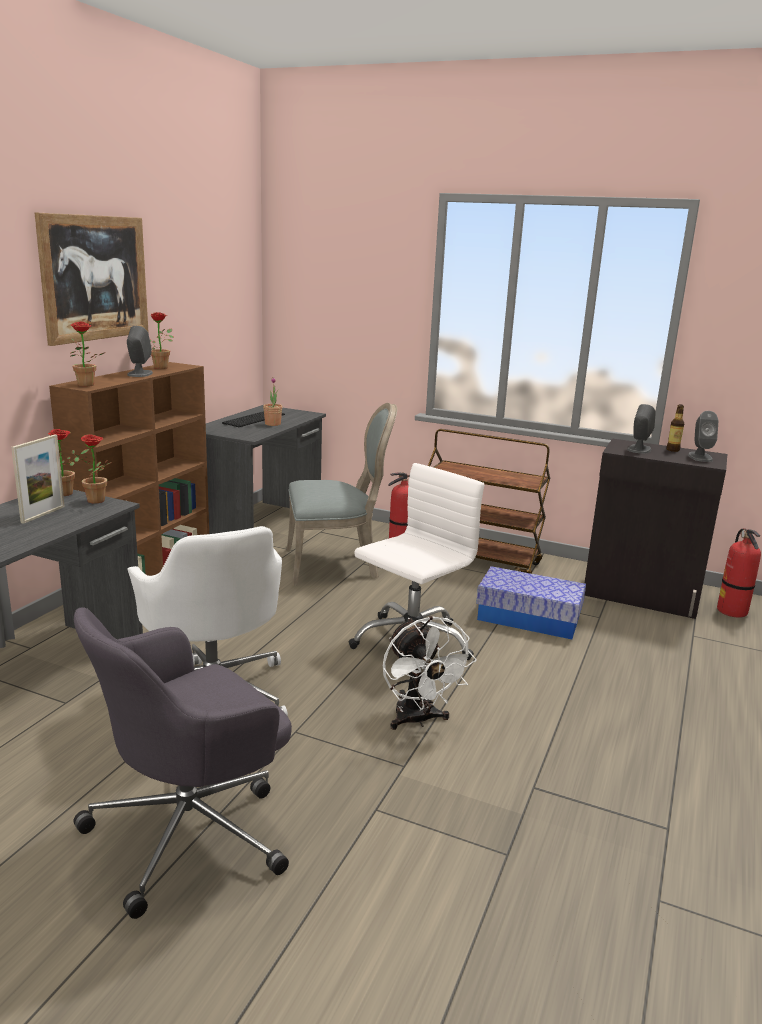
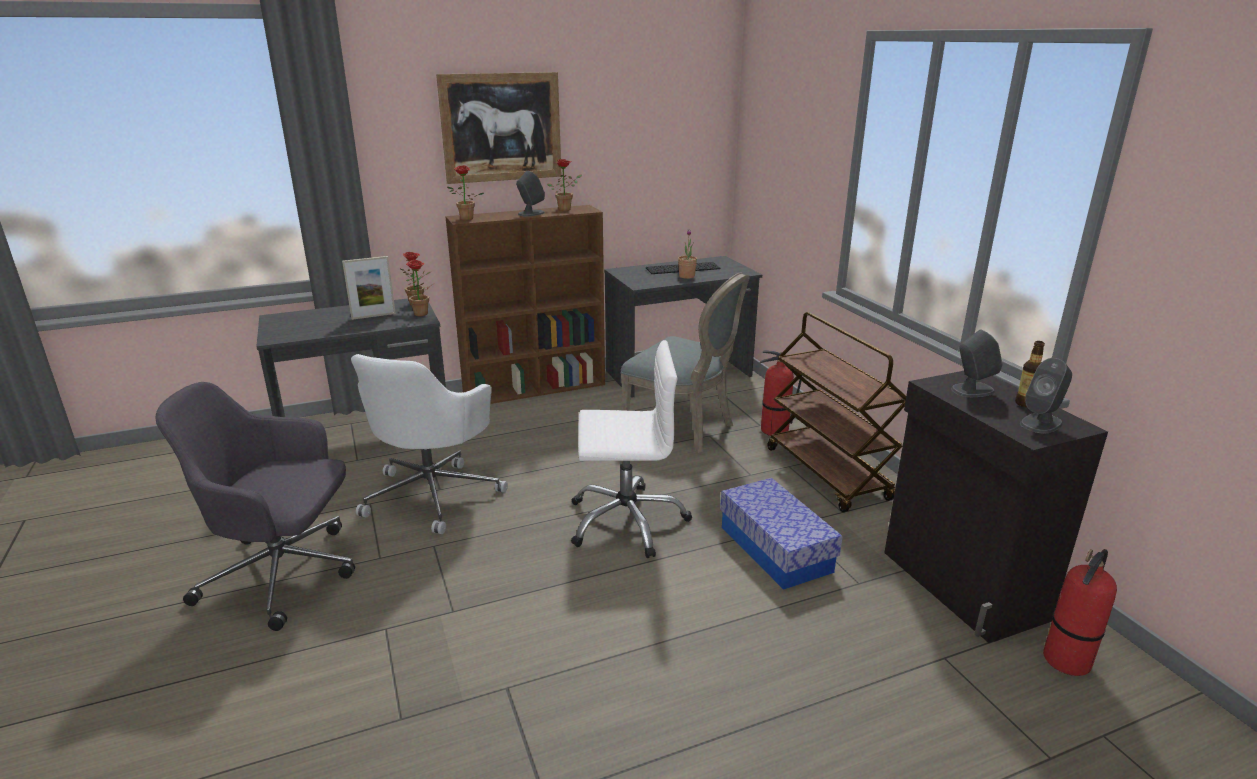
camera: 45 degrees right, 5 degrees up
(418, 720) = (521, 584): white fan -> none

